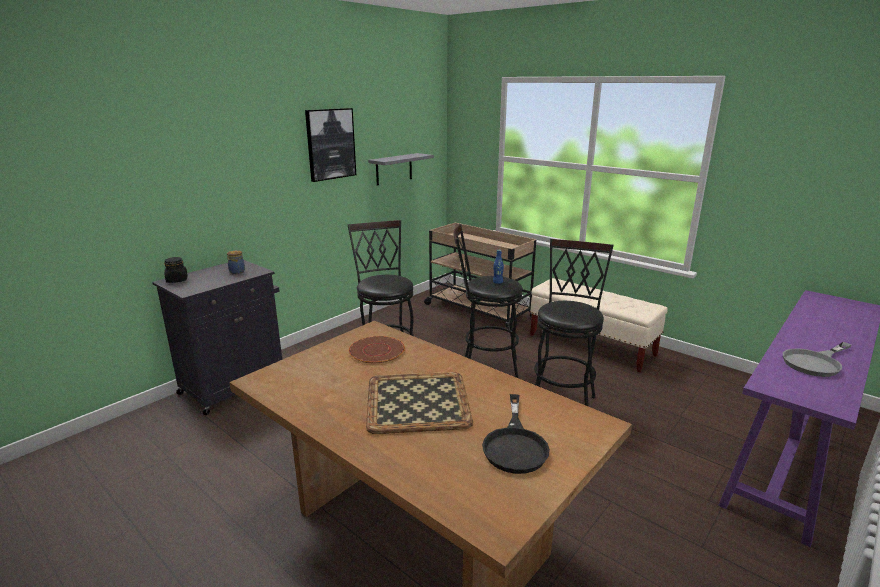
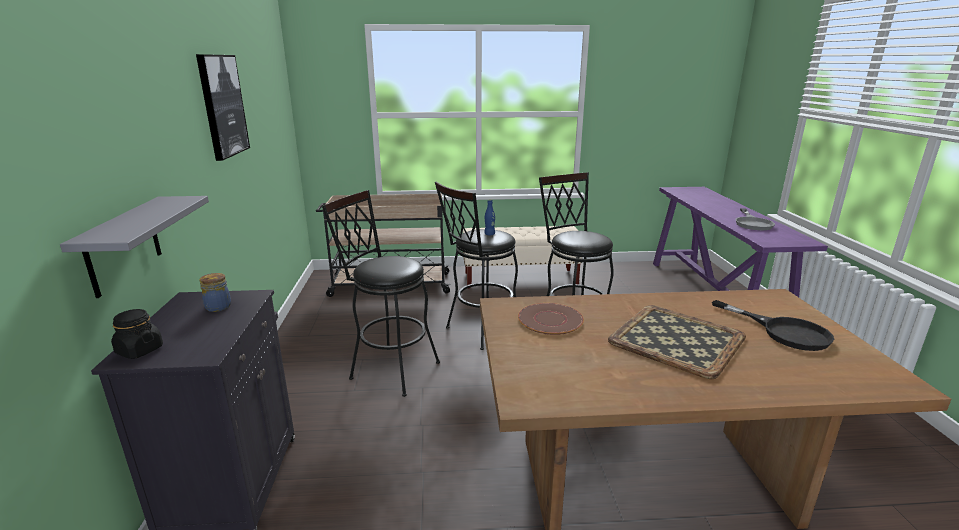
camera: 45 degrees left, 0 degrees up
(394, 169) = (268, 138): grey shelf -> grey shelf (123, 245)

